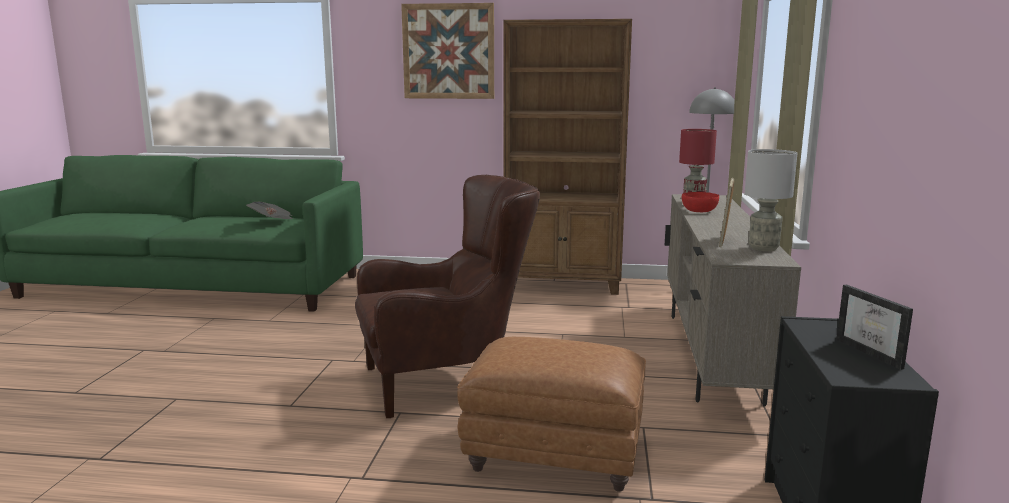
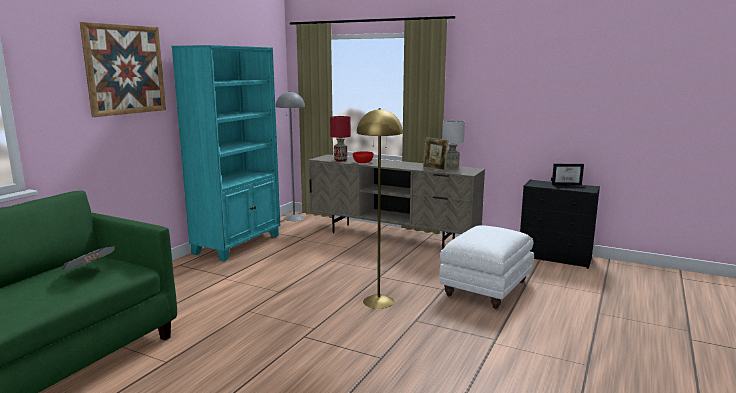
camera: 70 degrees left, 0 degrees up
(447, 382) = (378, 301): brown armchair -> yellow floor lamp
(553, 456) = (486, 289): brown ottoman -> white ottoman
(563, 285) = (238, 244): brown bookcase -> turquoise bookcase

